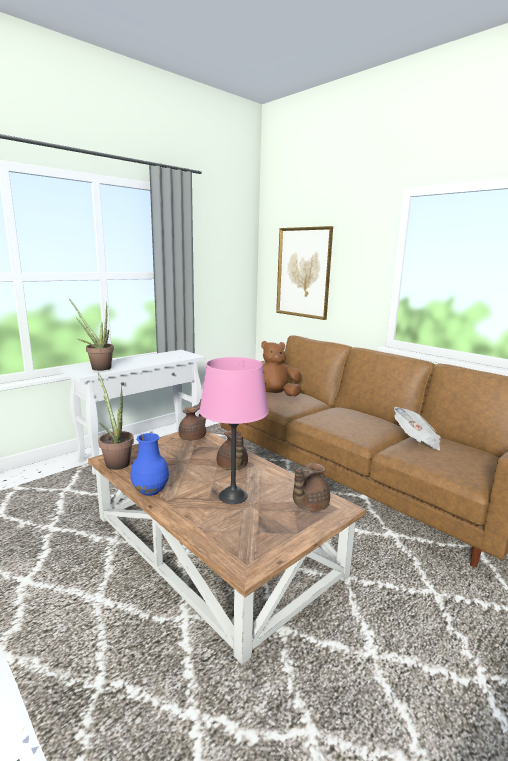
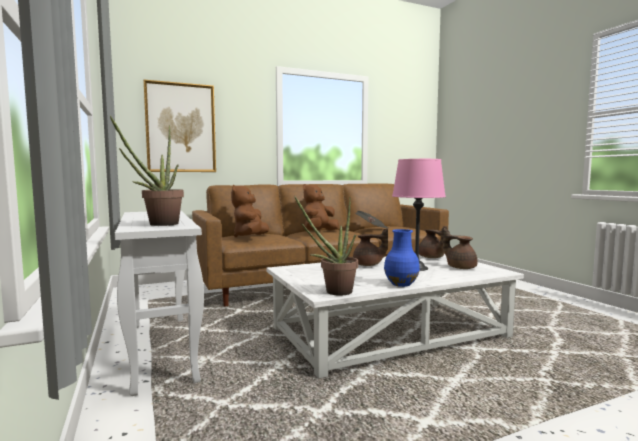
camera: 70 degrees left, 10 degrees down
(193, 437) = (295, 269): brown teapot -> brown teapot (460, 267)
(215, 545) = (390, 332): brown coffee table -> white coffee table
(345, 416) = (319, 232): none -> brown plush toy

